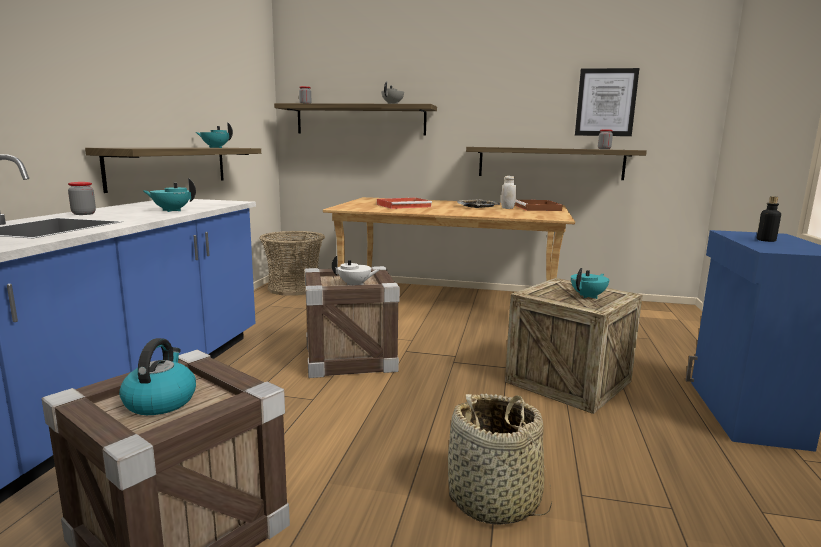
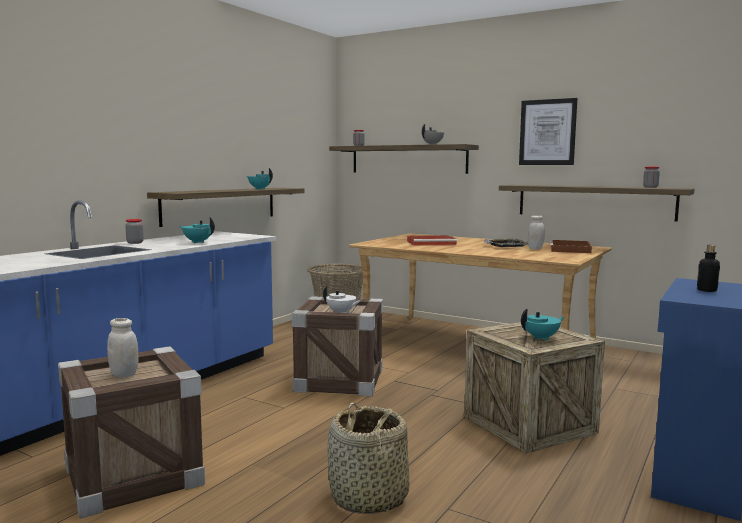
camera: 20 degrees right, 5 degrees down
(160, 401) = (124, 374): kettle -> white jar
(606, 102) = (654, 137): picture -> picture (547, 132)

